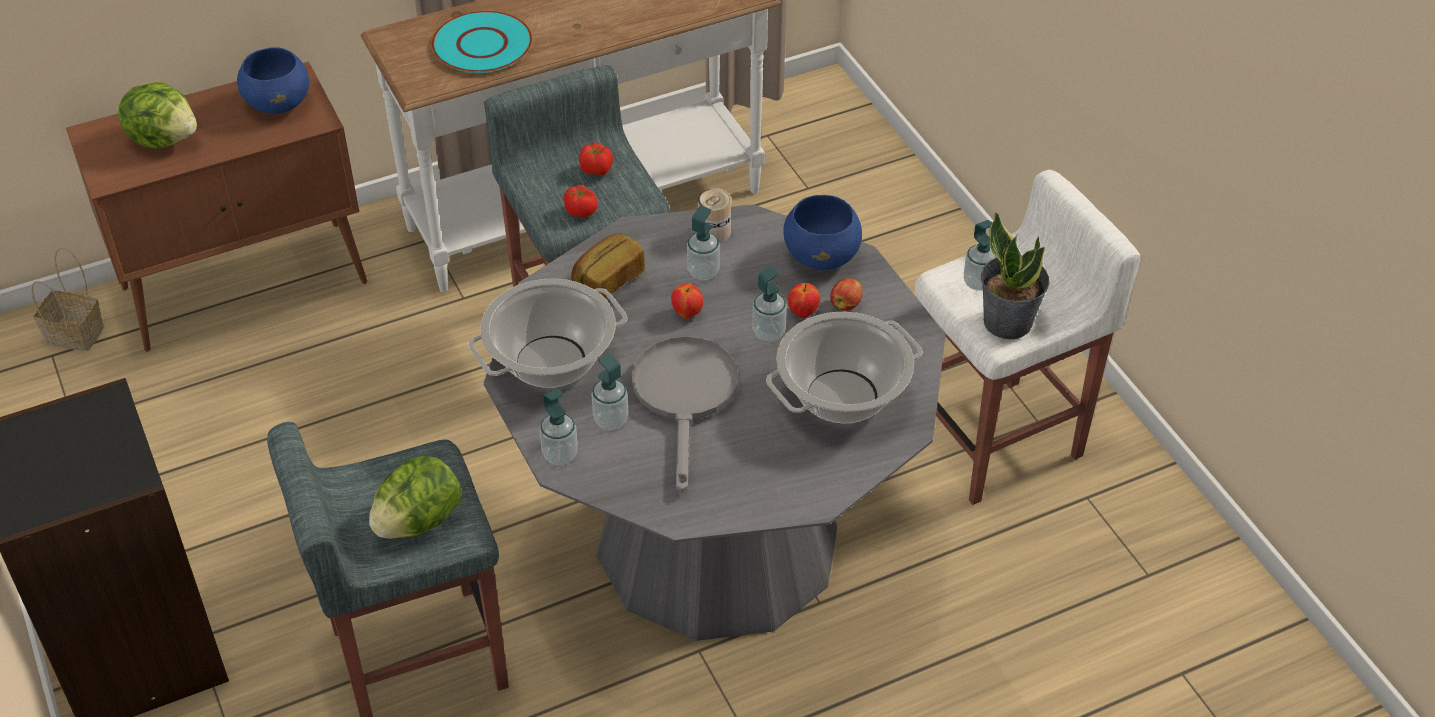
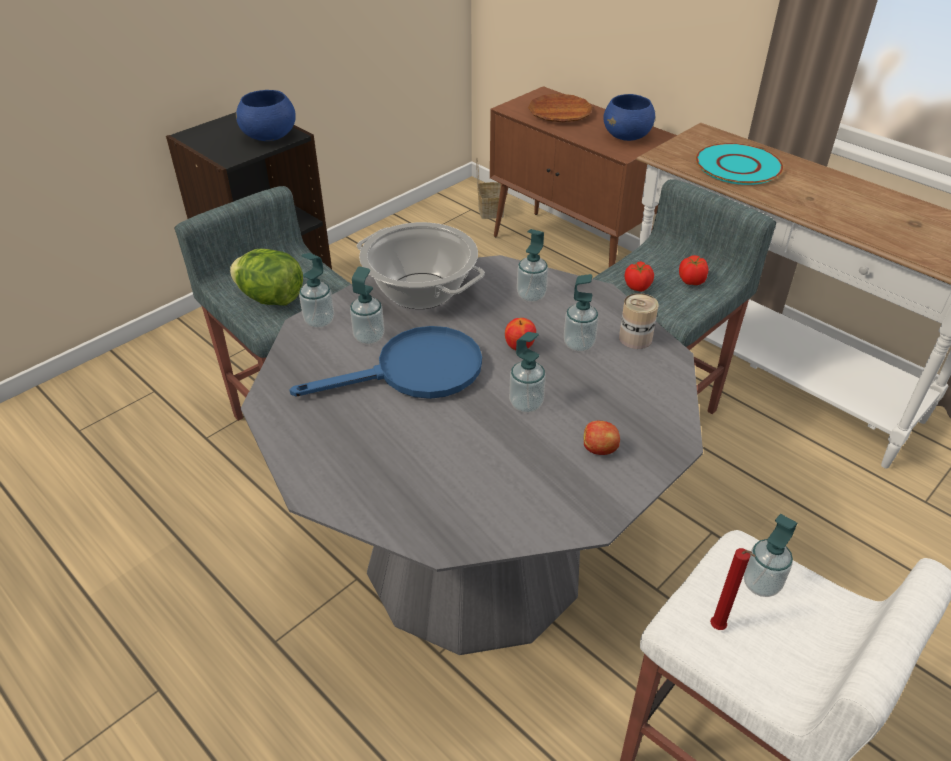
camera: 70 degrees right, 5 degrees down
(164, 138) = (559, 113): lettuce -> brown plate
(607, 281) = (531, 296): bread -> soap dispenser
(685, 397) = (415, 372): grey frying pan -> blue frying pan
(803, 313) = (567, 421): apple -> none
(822, 255) = (658, 415): blue bowl -> blue bowl (270, 137)
(842, 396) = (466, 477): cooking pot -> none
(1008, 321) = (718, 629): potted plant -> red candle

